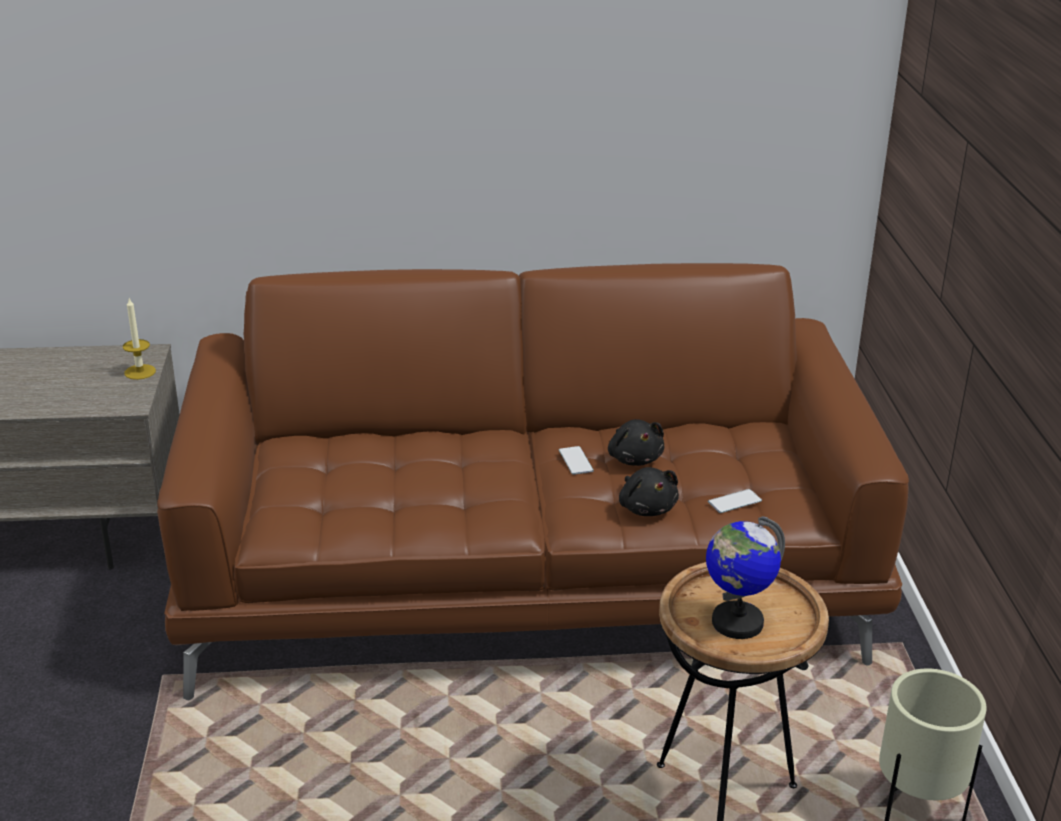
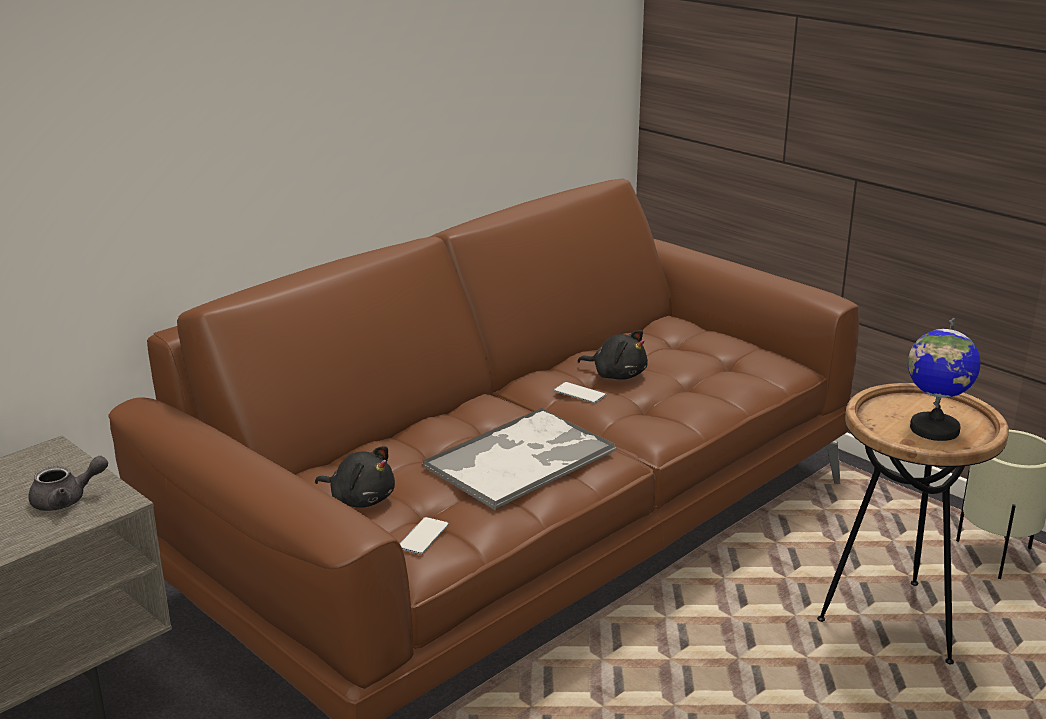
camera: 40 degrees left, 5 degrees down
(109, 391) = (67, 500): none -> grey teapot
(140, 372) = (72, 470): candle -> none
(444, 494) = (521, 459): none -> tray
(647, 508) = (683, 404): black plush toy -> black plush toy (360, 499)
(734, 501) = (734, 374): phone -> phone (423, 536)

